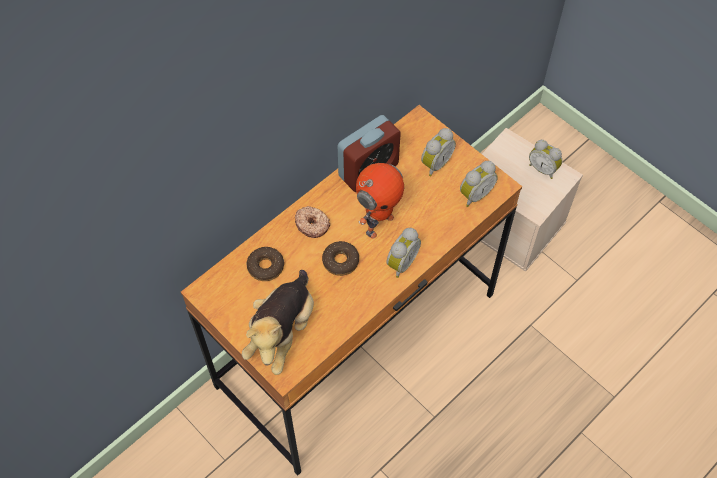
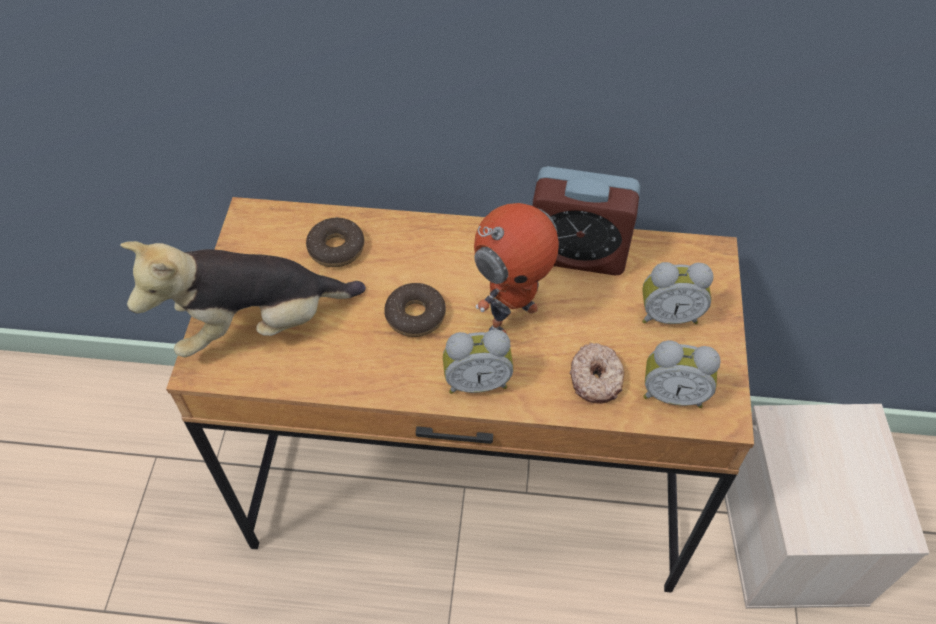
camera: 50 degrees right, 5 degrees down
(312, 224) = (440, 252): donut -> donut (596, 378)
(378, 223) = (511, 316): toy robot -> toy robot turned 45 degrees counterclockwise
(543, 168) = (876, 494): alarm clock -> none

